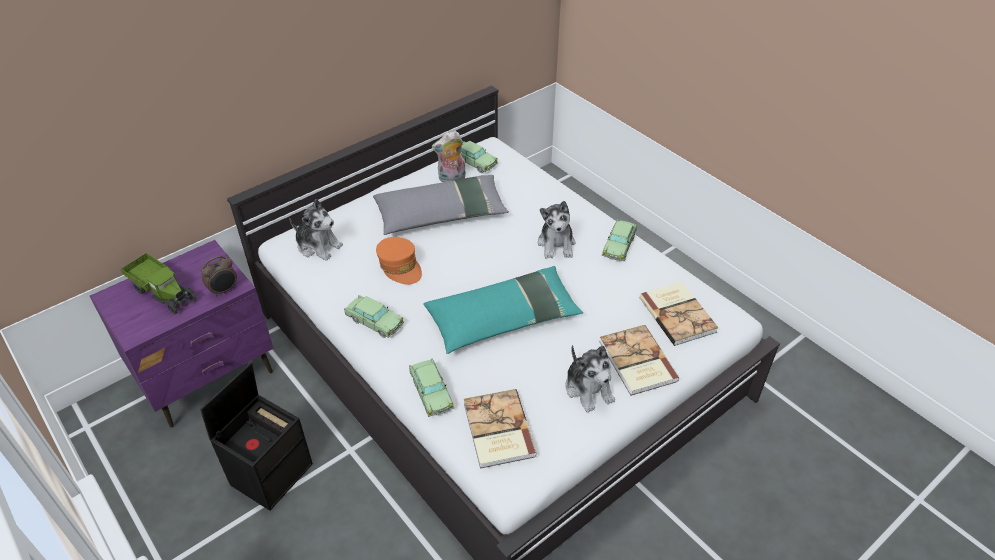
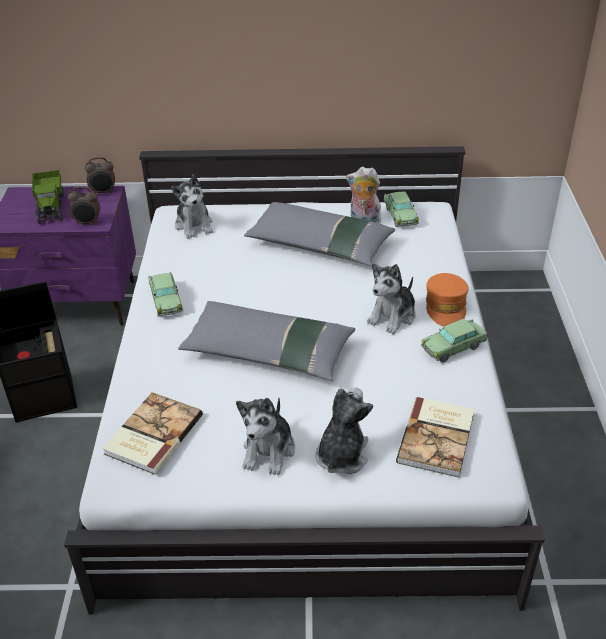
camera: 40 degrees right, 5 degrees down
(202, 255) = (103, 192): none -> alarm clock
(400, 267) = (236, 269): orange cap -> orange cap (446, 307)
(431, 393) = (141, 376): toy car -> none
(503, 318) = (268, 352): turquoise pillow -> grey pillow
(636, 362) = (341, 455): book -> plush toy

